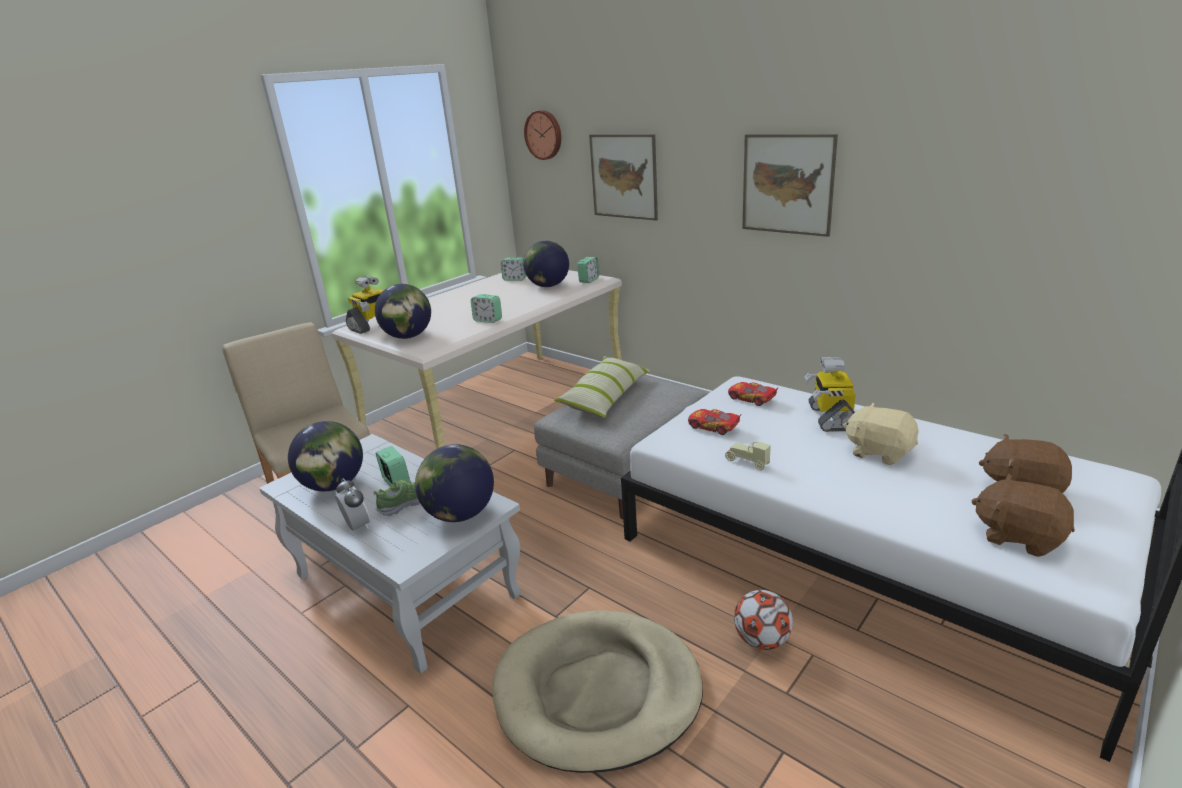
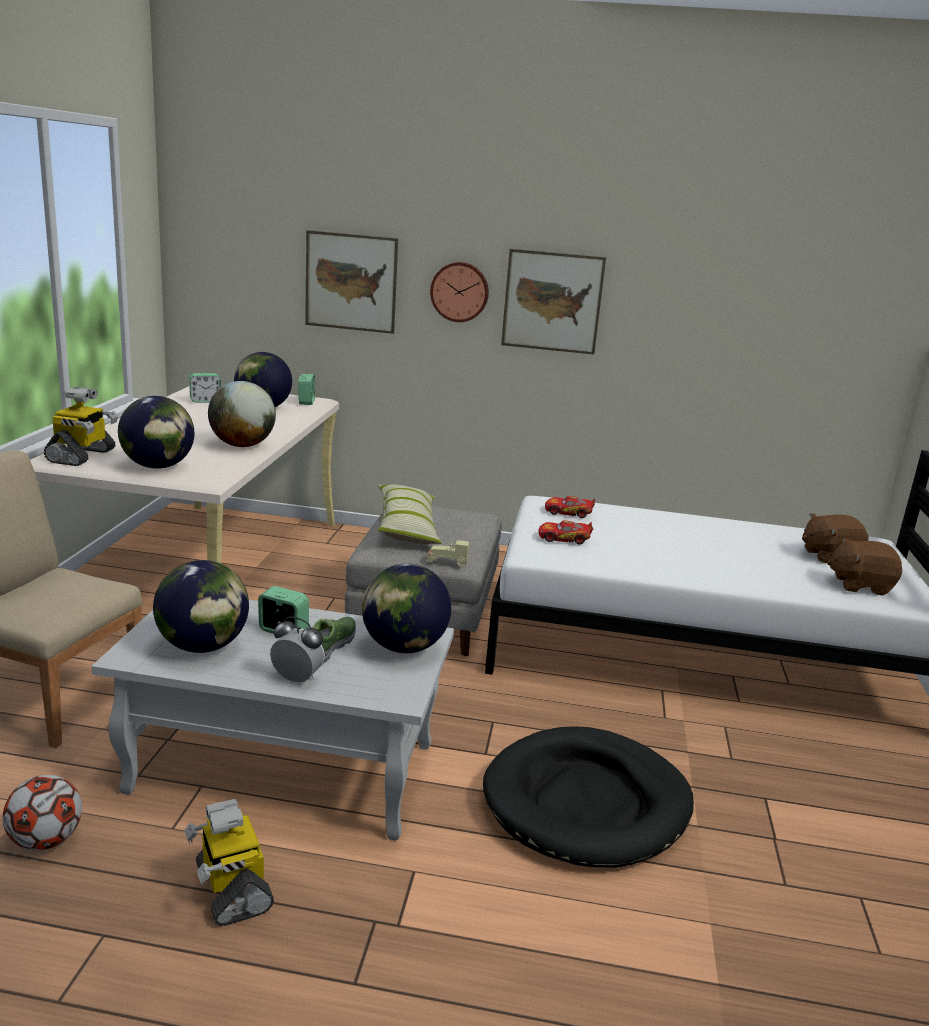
camera: 35 degrees left, 5 degrees down
(488, 320) = (242, 445): alarm clock -> globe
(544, 135) = (234, 224): wall clock -> wall clock (460, 292)
(597, 692) = (587, 802): beige dog bed -> black dog bed
(746, 462) = (625, 563): beige toy car -> beige toy car (446, 562)
(761, 640) = (679, 726): football -> football (46, 841)
(830, 417) = (651, 521): toy robot -> toy robot (231, 888)
(879, 452) = (715, 543): beige plush toy -> none

